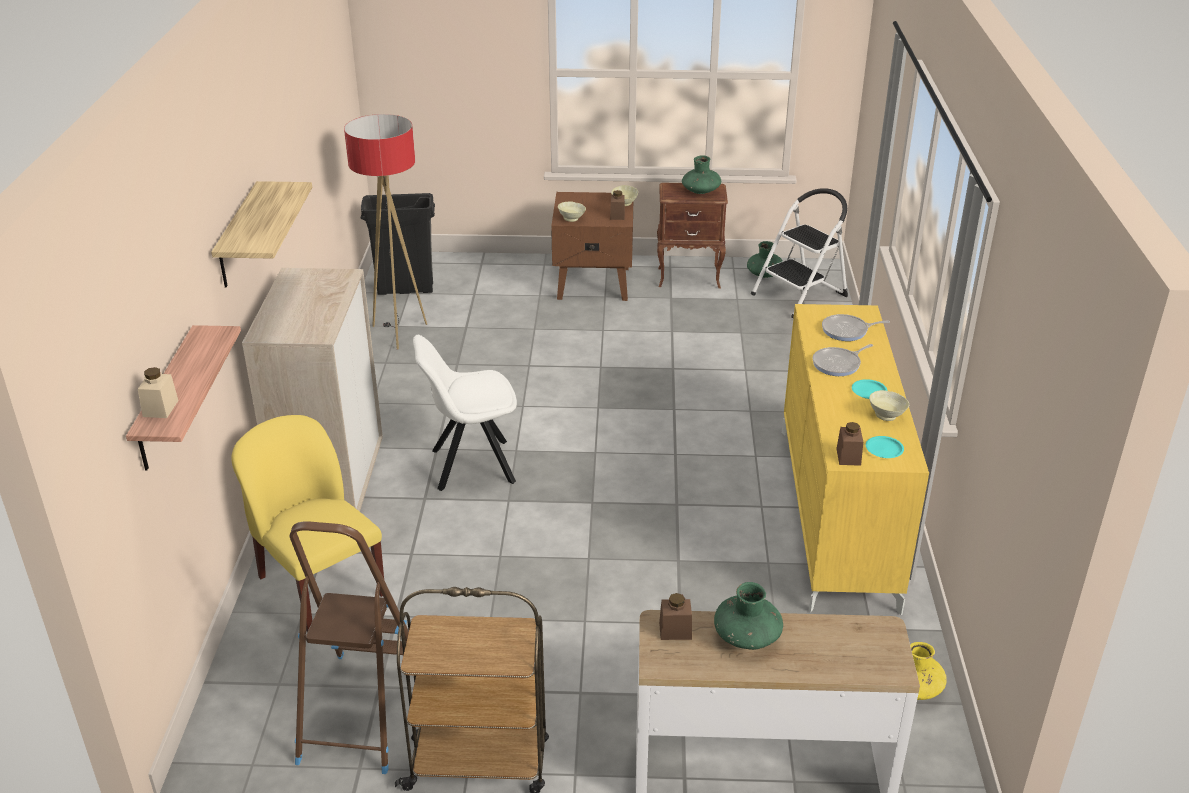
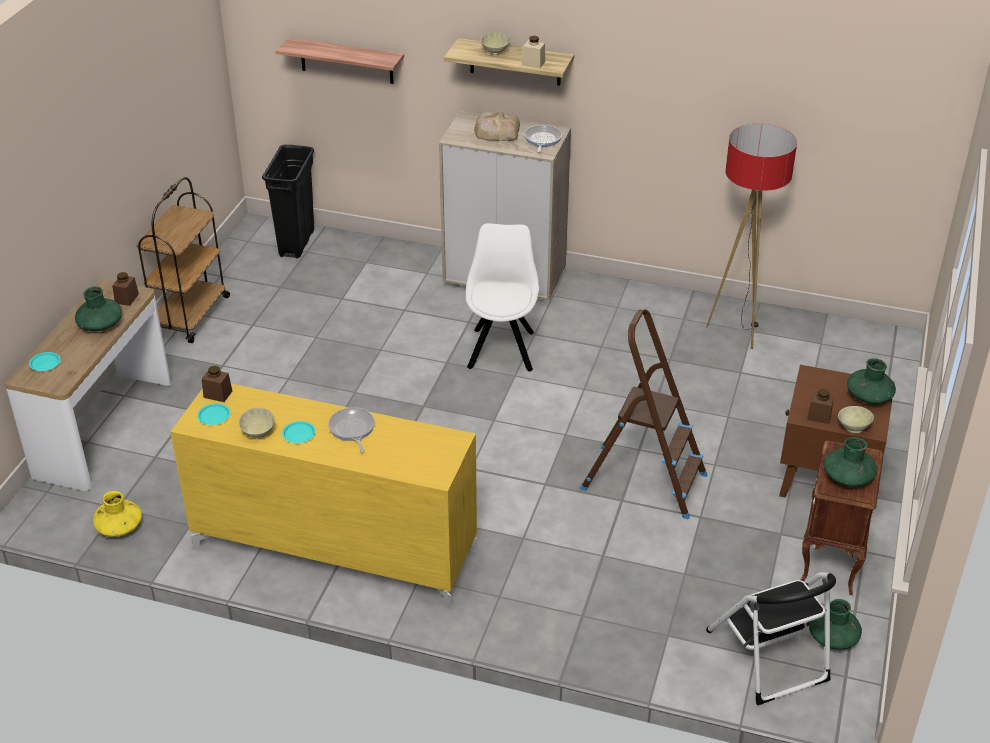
camera: 105 degrees right, 5 degrees up
(160, 408) = (308, 45): beige jar -> beige jar (533, 63)
(296, 310) = (496, 130): none -> bread
(319, 585) = (391, 270): yellow chair -> none
(362, 709) = (265, 279): brown step ladder -> brown step ladder (645, 482)
(405, 289) = (828, 341): black trash can -> black trash can (296, 243)
(572, 219) = (814, 381): beige bowl -> beige bowl (495, 52)
(581, 199) = (869, 396): none -> green vase
(847, 331) = (407, 453): frying pan -> frying pan (542, 140)
(856, 660) = (45, 363): none -> turquoise plate

